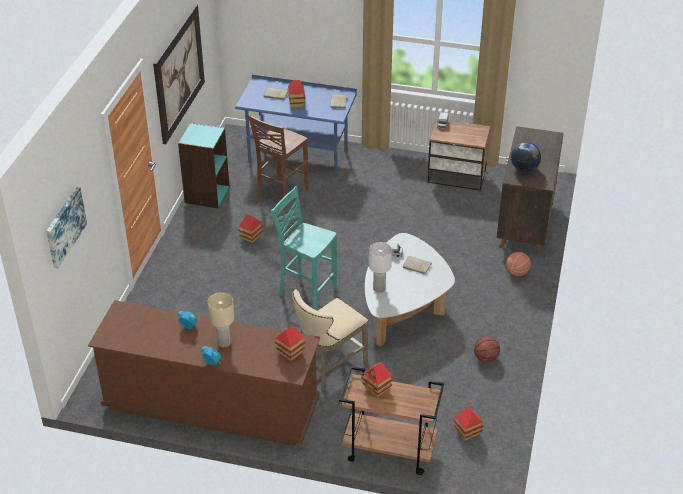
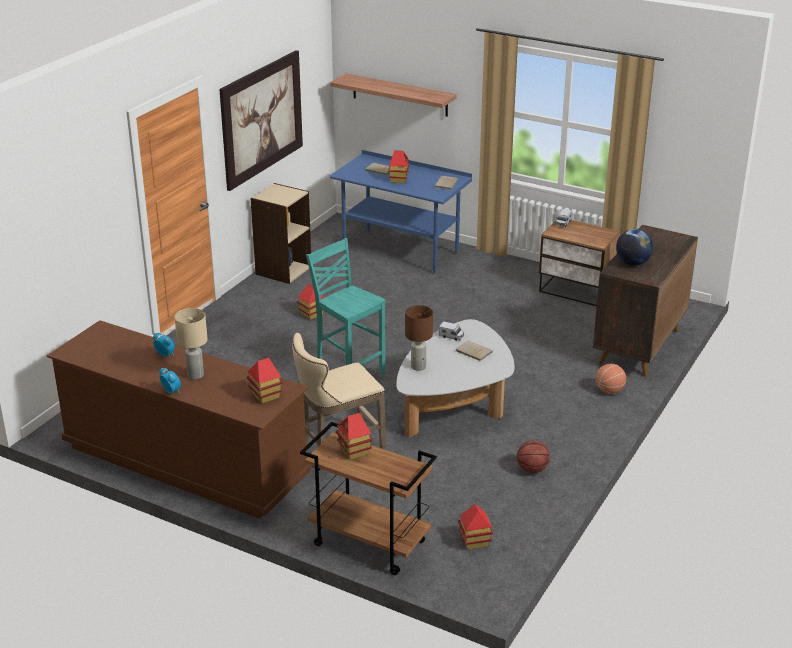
camera: 15 degrees right, 10 degrees down
(64, 227) = (49, 217): picture -> none
(206, 194) = (283, 270): turquoise bookcase -> beige bookcase
(281, 194) = (365, 281): brown stool -> none
(283, 25) = (400, 95): none -> shelf
(379, 288) = (418, 367): white table lamp -> brown table lamp

